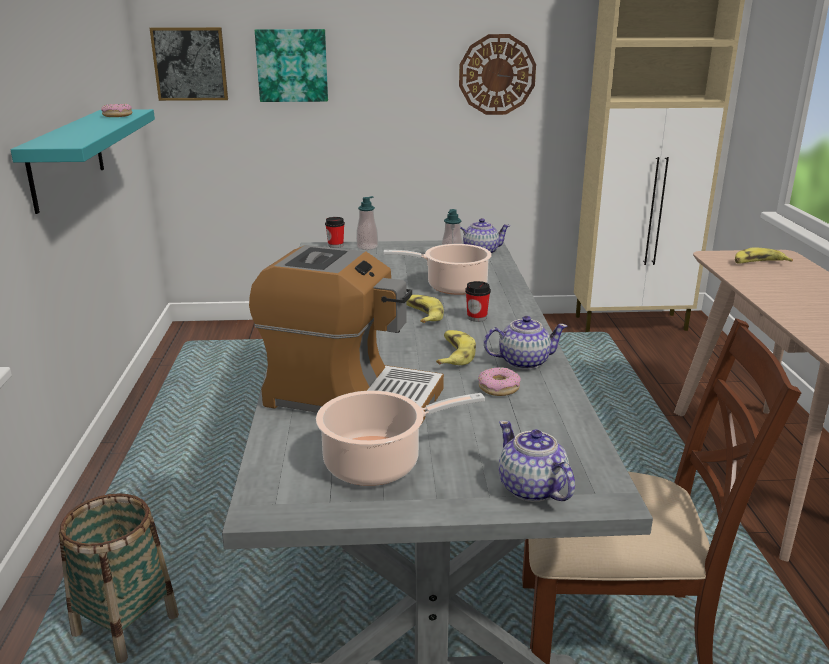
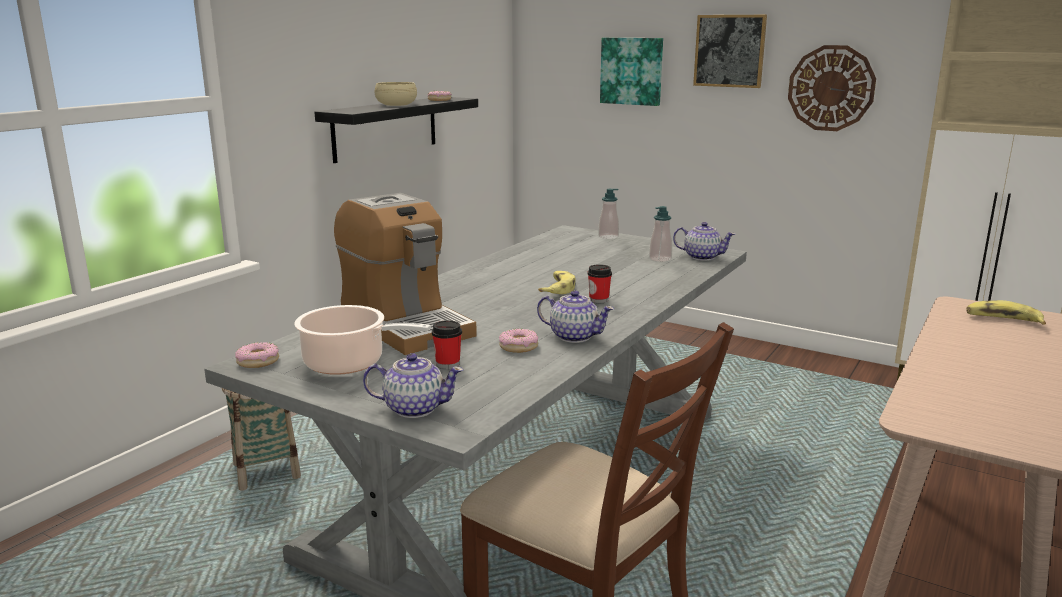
camera: 35 degrees right, 5 degrees down
(66, 158) = (386, 128): turquoise shelf -> black shelf
(88, 127) = (396, 104): none -> beige bowl
(190, 64) = (550, 67): picture -> picture (729, 51)
(274, 498) = (258, 361): none -> donut
(335, 245) = (585, 231): cup -> cup (448, 364)
(452, 287) = (623, 276): cooking pot -> none
(454, 355) = (528, 318): banana -> none
(531, 489) = (414, 408): teapot -> teapot turned 90 degrees clockwise

